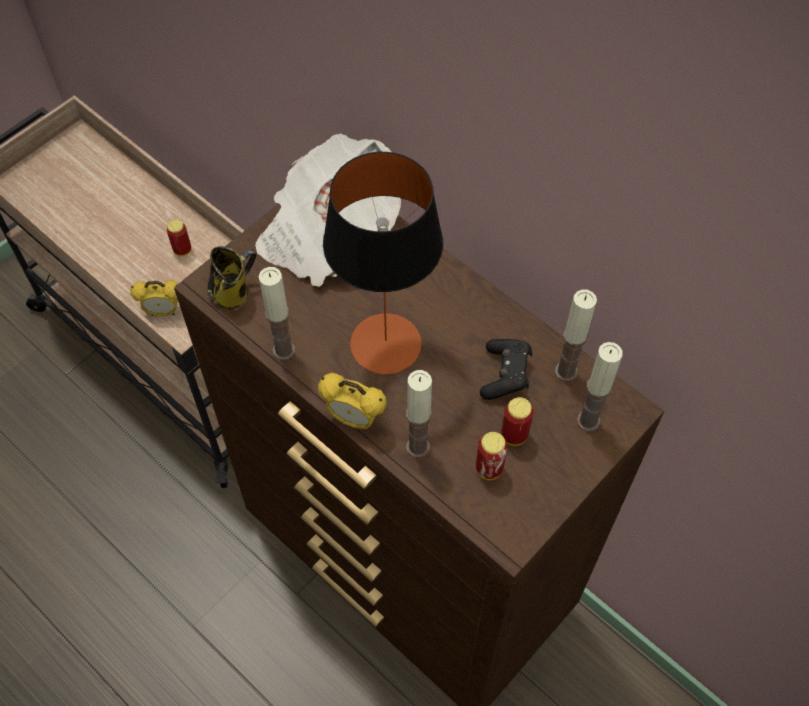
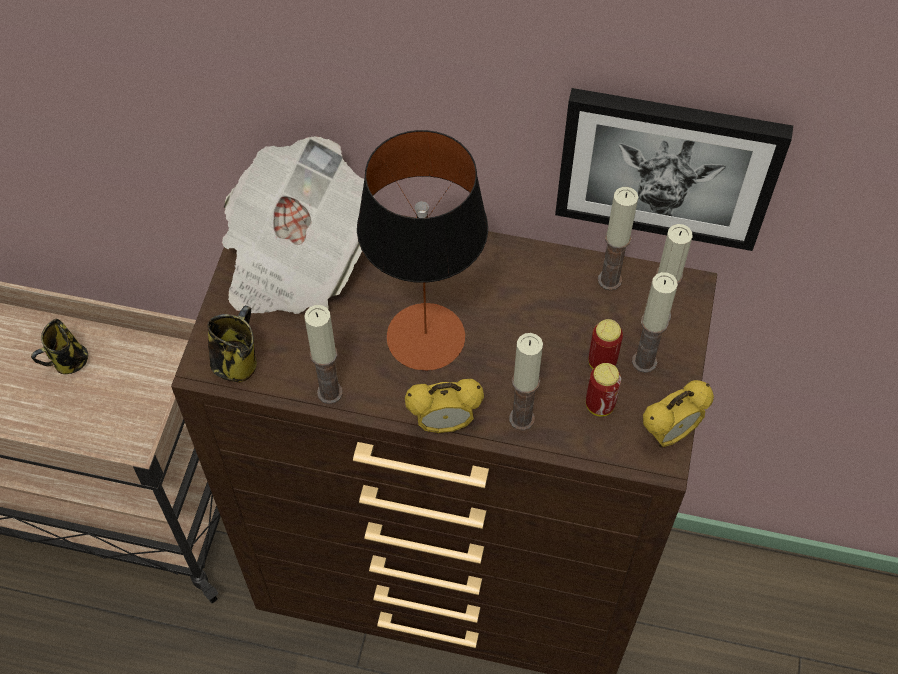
camera: 30 degrees left, 0 degrees up
(163, 311) = (89, 436): alarm clock -> alarm clock (669, 434)
(182, 250) = (68, 362): can -> mug
(505, 375) = (557, 310): black game controller -> none
(550, 453) = (644, 362): none -> candle
(642, 291) = (667, 166): none -> picture

